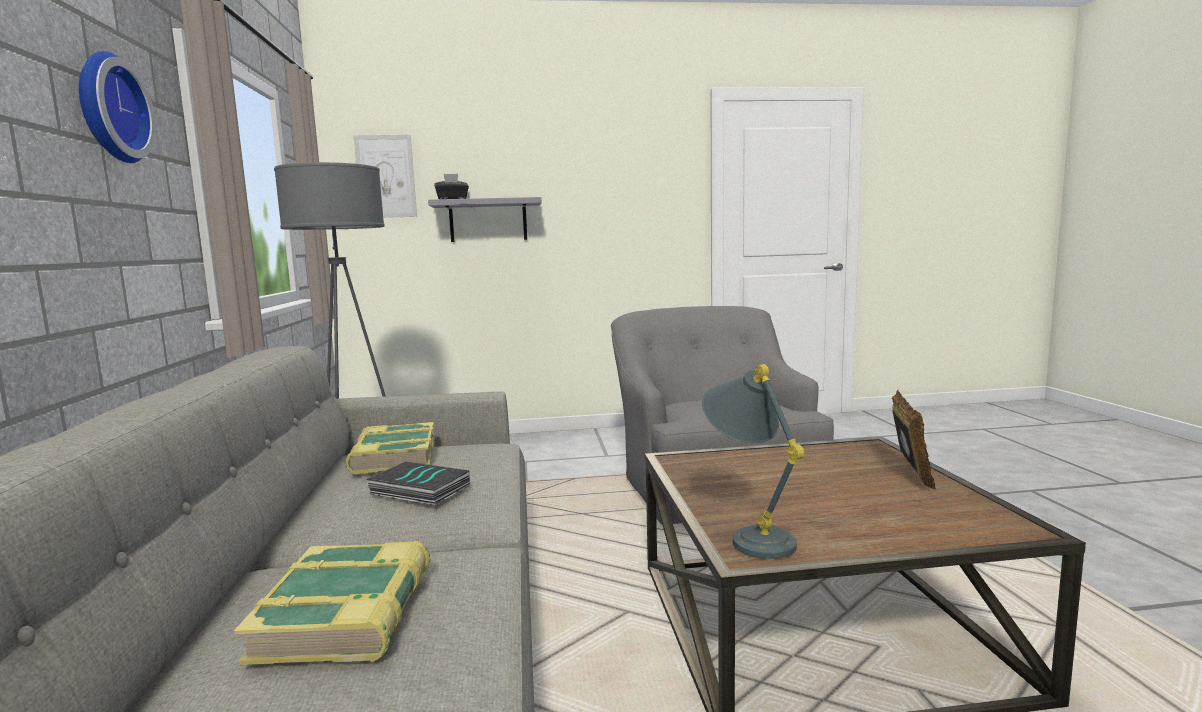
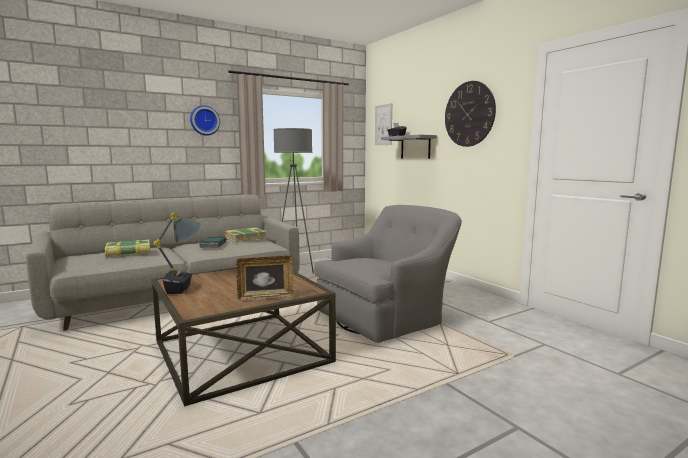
camera: 65 degrees right, 0 degrees up
(606, 169) = (469, 114): none -> wall clock
(850, 541) = (179, 290): none -> black tissue box

